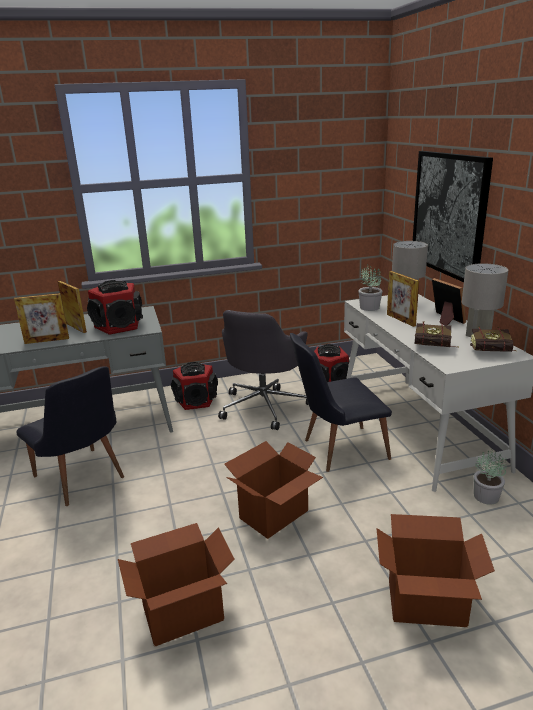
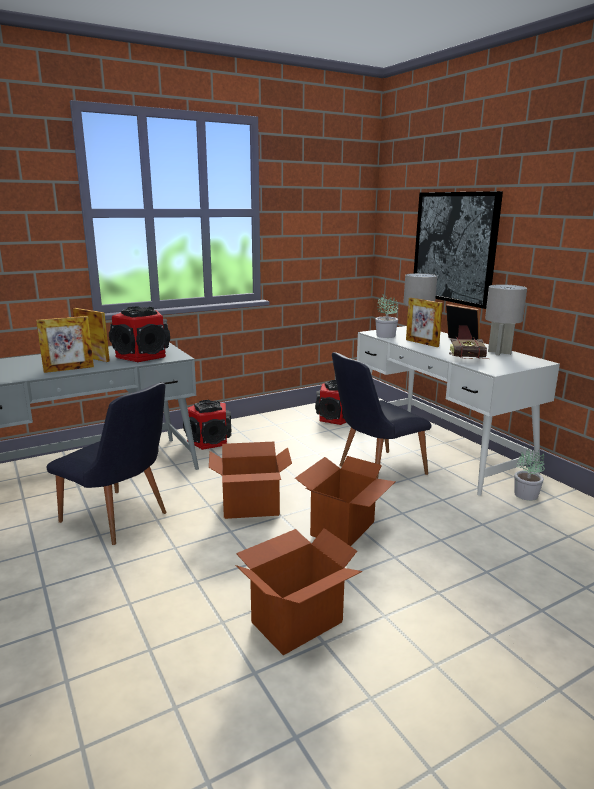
camera: 15 degrees left, 5 degrees down
(265, 406) = (283, 441): grey office chair -> none
(426, 604) = (522, 582): cardboard box -> cardboard box (251, 507)
(494, 353) = (522, 361): book -> none

